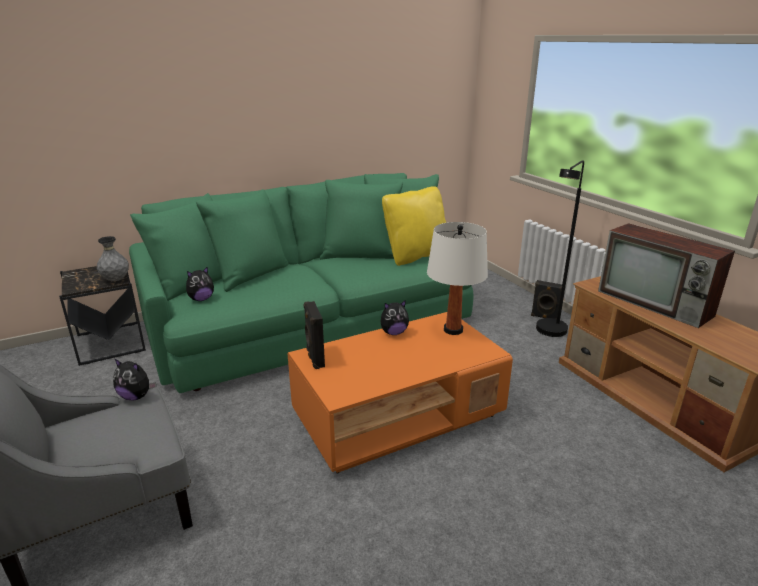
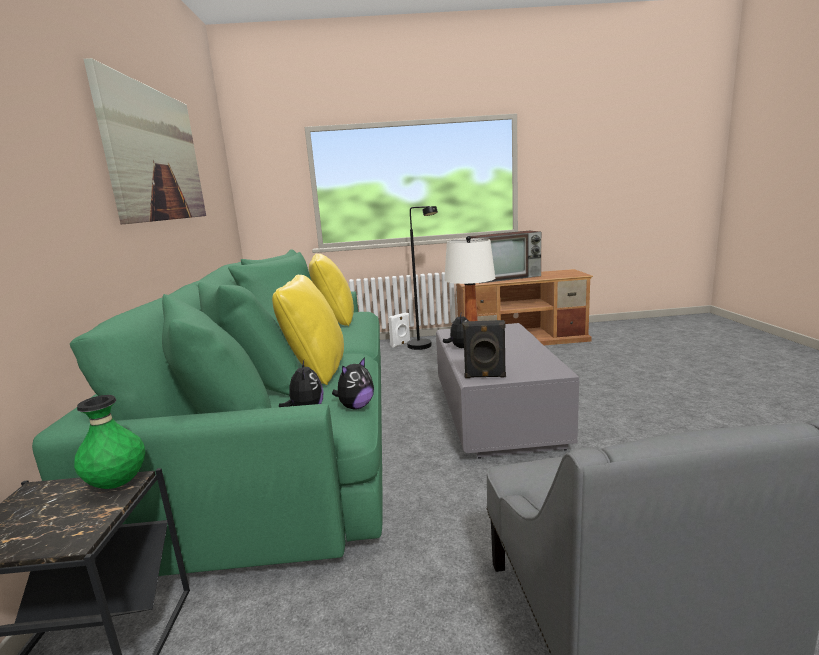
camera: 65 degrees left, 10 degrees down
(116, 280) = (117, 484): grey vase -> green vase
(136, 396) = (516, 475): plush toy -> plush toy (356, 407)
(279, 282) = (317, 370): none -> yellow pillow
(319, 80) = (155, 155): none -> picture
(398, 416) = (497, 413): orange coffee table -> grey coffee table
(544, 317) = (401, 344): black speaker -> white speaker

